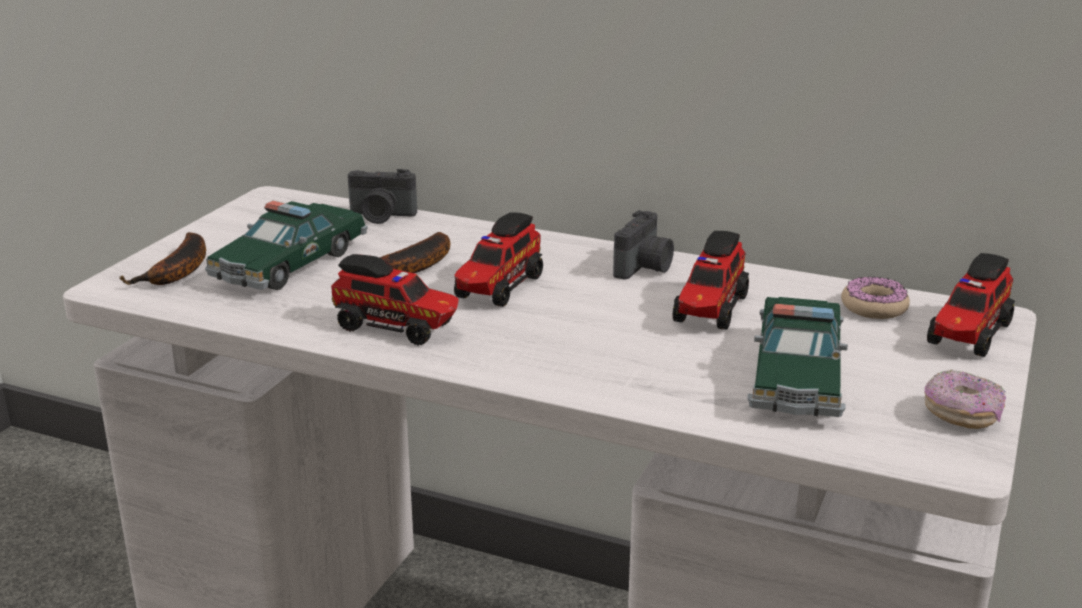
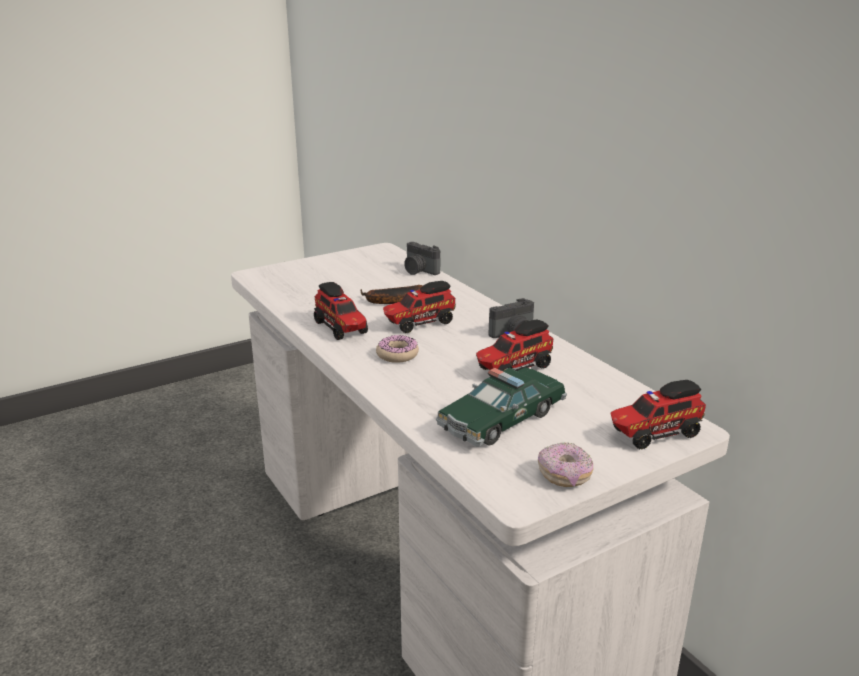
camera: 35 degrees right, 0 degrees up
(178, 272) = (289, 274): banana -> none
(290, 264) = (341, 284): toy car -> none
(874, 307) = (617, 398): donut -> donut (397, 355)

